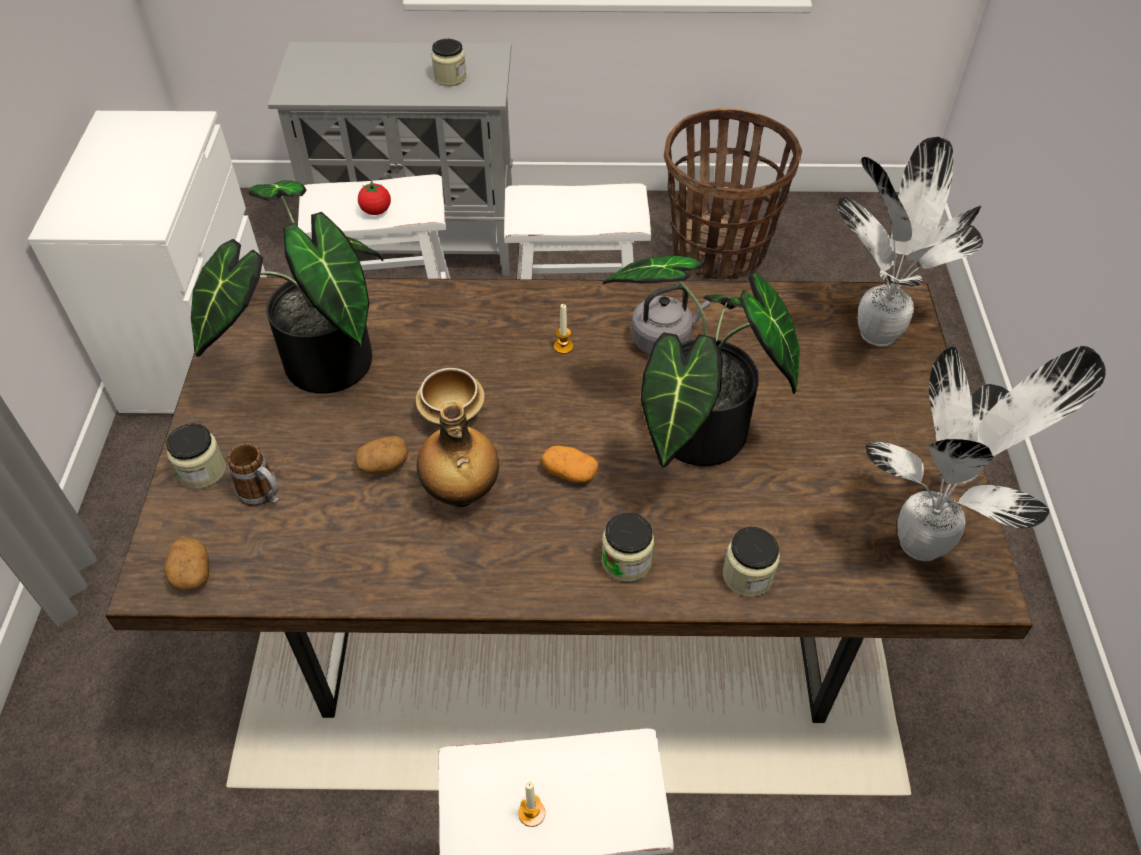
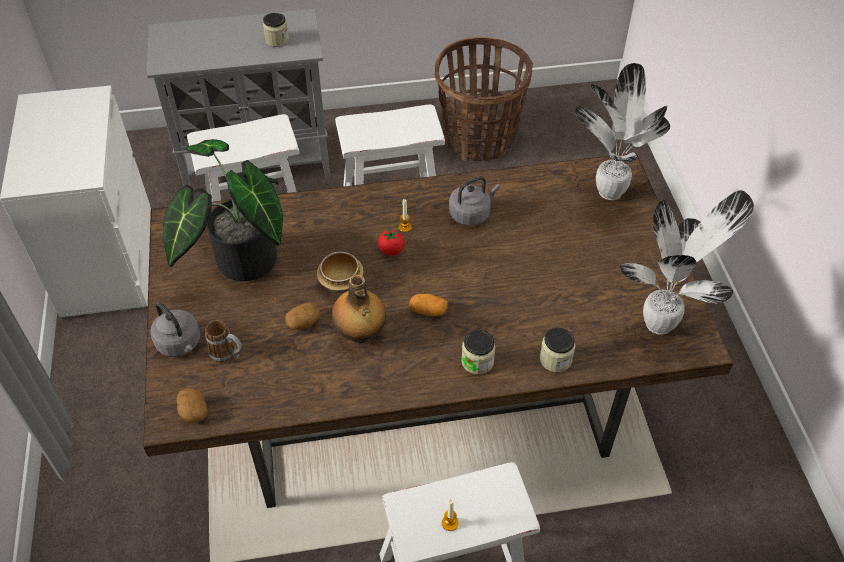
camera: 10 degrees left, 0 degrees up
(202, 471) = (180, 344): jar -> grey kettle
(376, 211) = (247, 146): tomato -> tomato (391, 250)
(690, 437) = (502, 276): potted plant -> none

